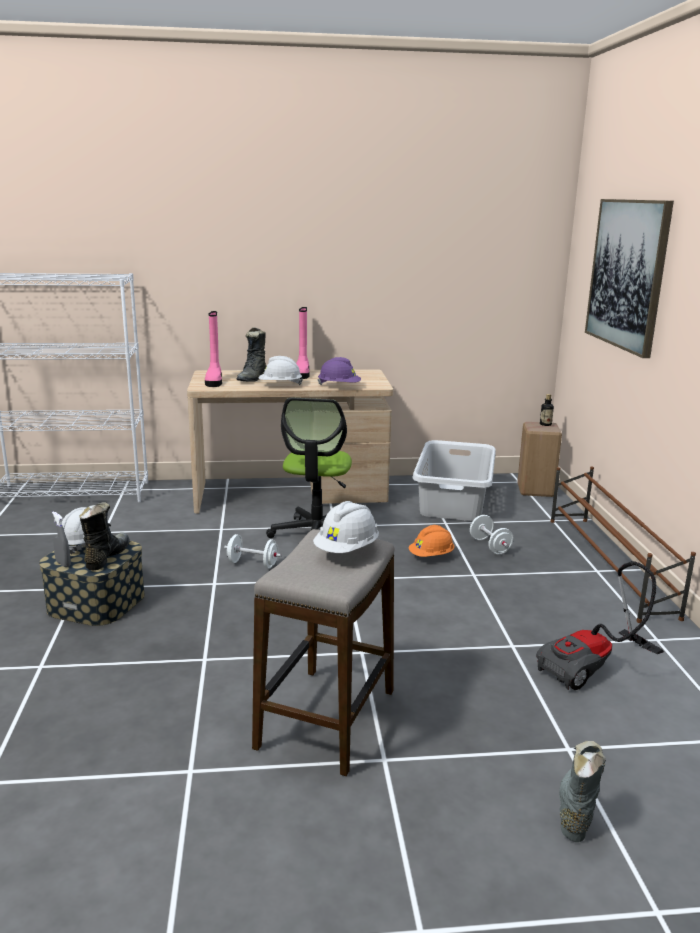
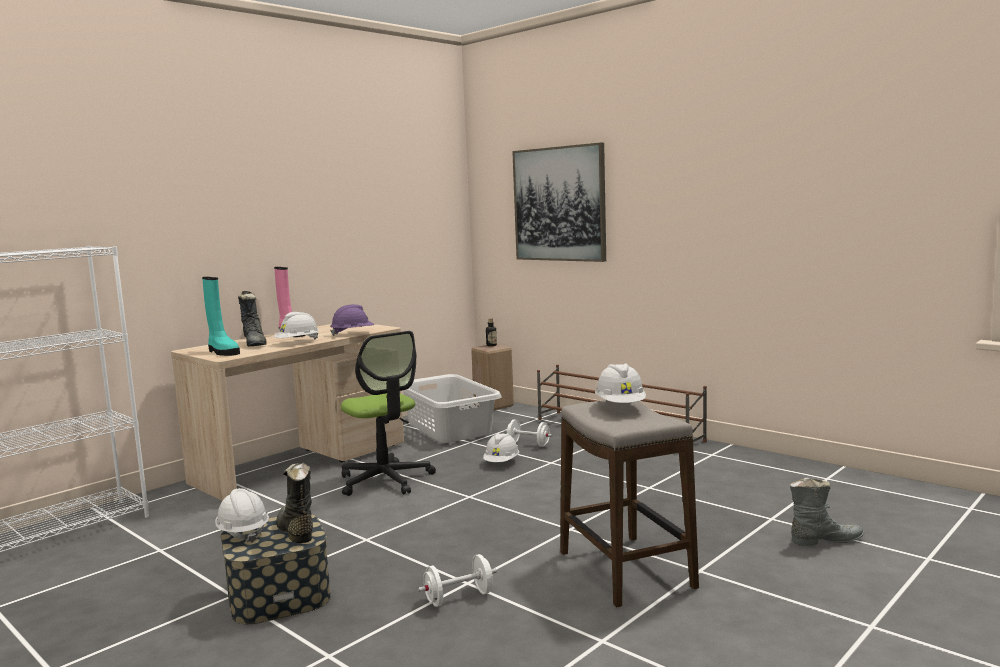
camera: 40 degrees left, 10 degrees down
(63, 564) = (261, 550): grey spray bottle -> none
(214, 381) = (222, 352): pink boot -> turquoise boot
(252, 564) = (372, 516): white dumbbell -> white dumbbell (458, 598)
(431, 556) = (501, 463): orange hard hat -> white hard hat
(575, 809) = (824, 540): grey boot -> grey boot turned 105 degrees clockwise
(594, 668) = (710, 479): vacuum cleaner -> none

